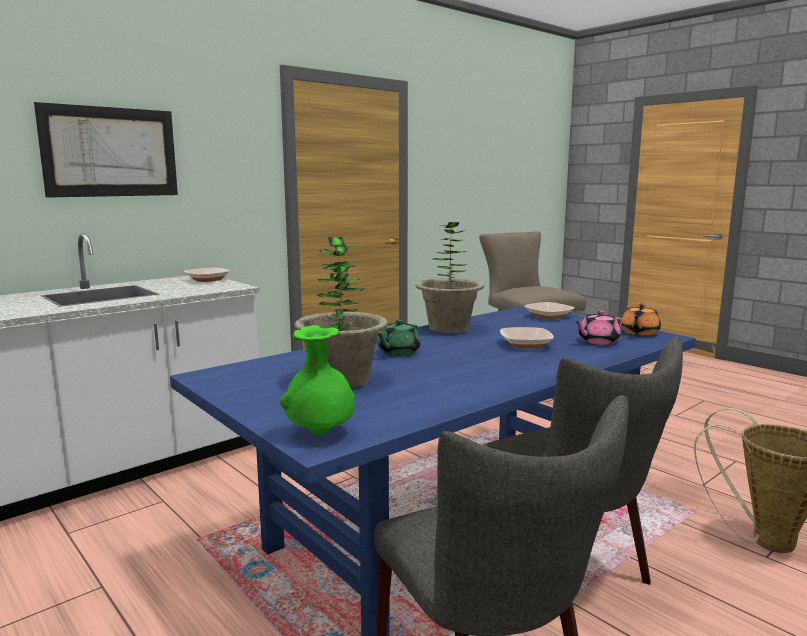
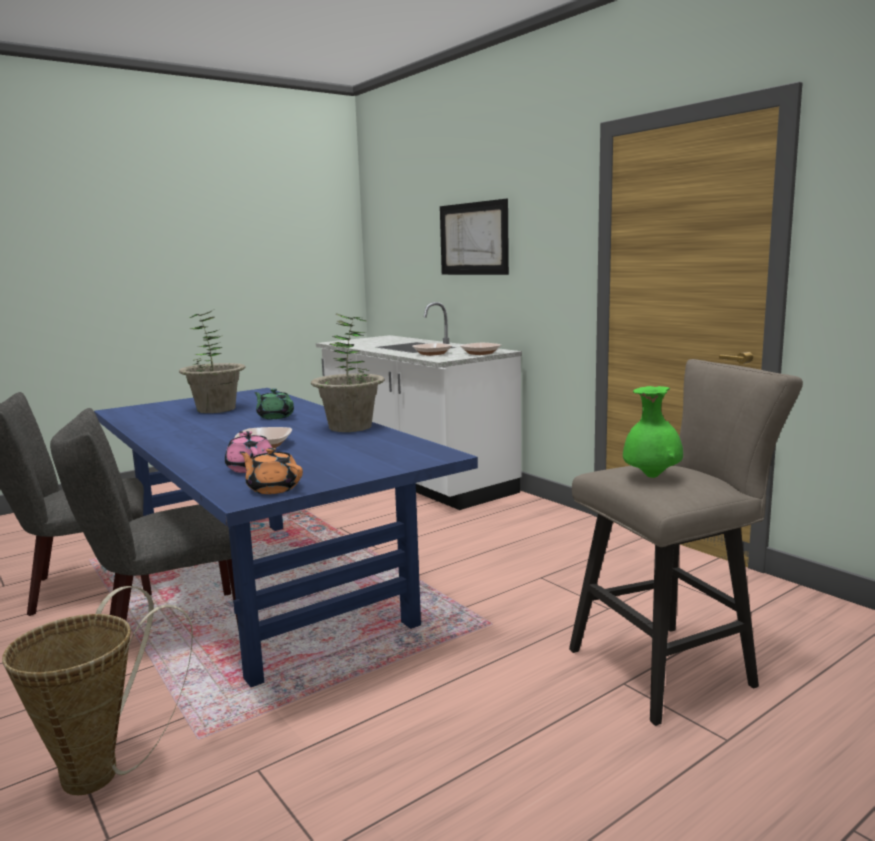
camera: 95 degrees right, 0 degrees up
(320, 434) = (130, 410): green vase -> green vase (651, 476)
(548, 316) = (393, 459): bowl -> bowl (432, 354)

